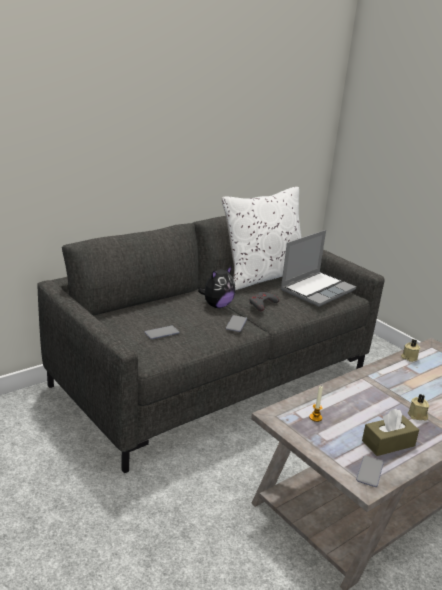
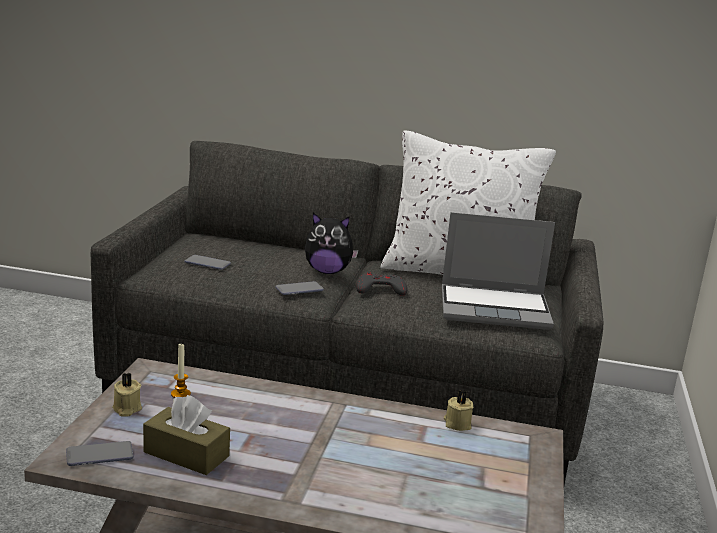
camera: 50 degrees right, 5 degrees down
(417, 416) = (293, 462): beige candle -> beige candle (126, 409)

